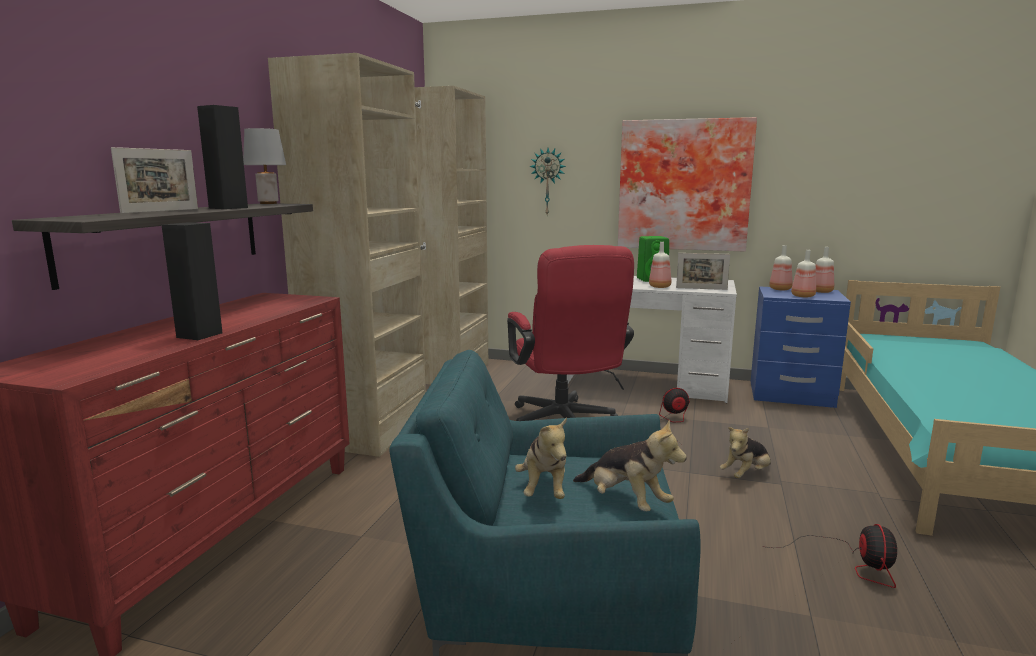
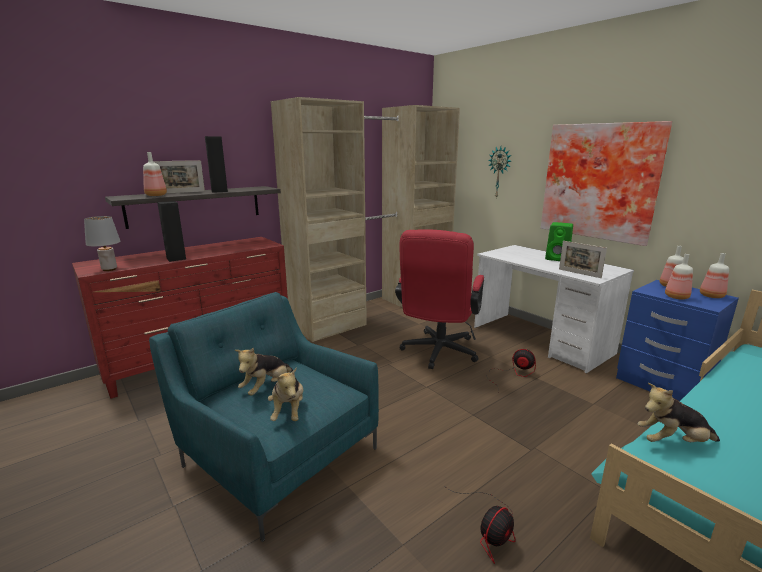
camera: 35 degrees right, 5 degrees up
(269, 203) = (262, 187): grey table lamp -> grey table lamp (109, 269)
(660, 287) = (547, 266): bottle -> bottle (156, 195)
(746, 475) = (513, 432): plush toy -> plush toy (673, 442)

